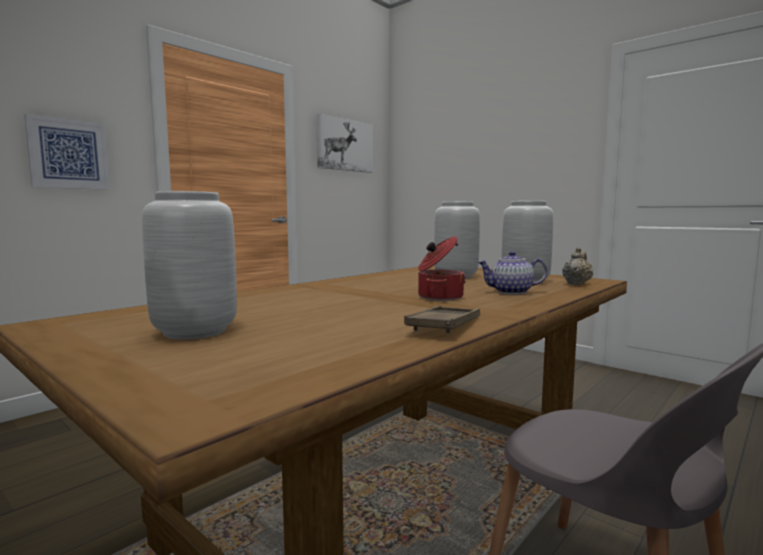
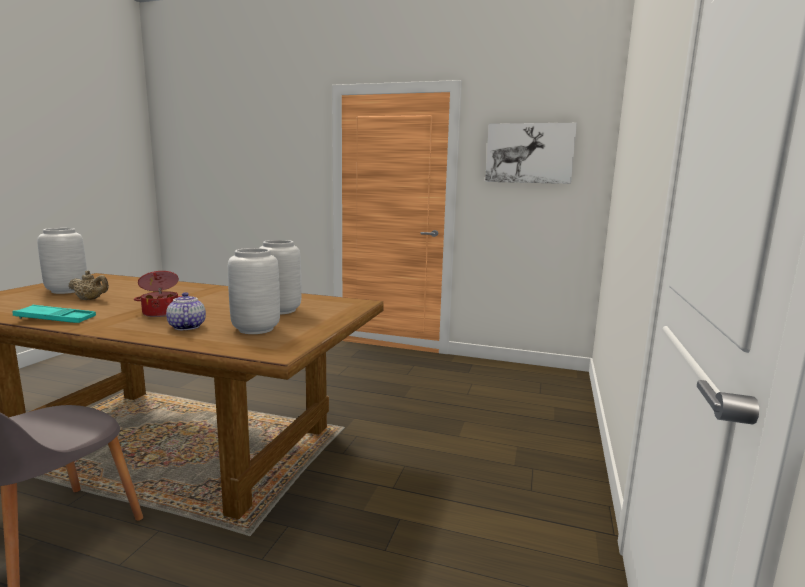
camera: 65 degrees right, 5 degrees up
(68, 154) = (284, 182): picture -> none
(445, 326) = (56, 319): brown tray -> turquoise tray
(577, 284) = (246, 345): beige teapot -> beige teapot (91, 299)

